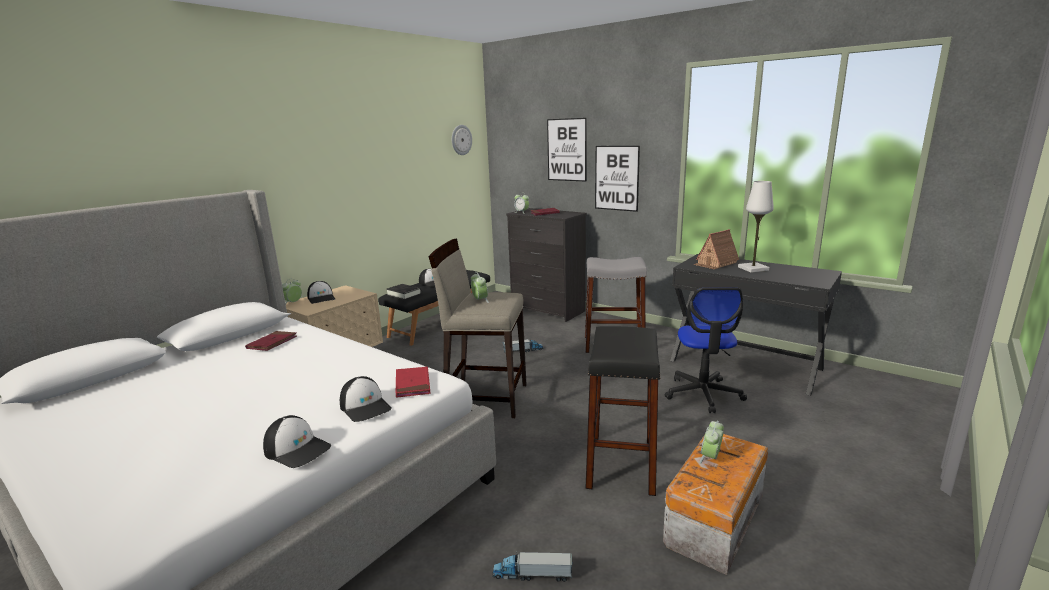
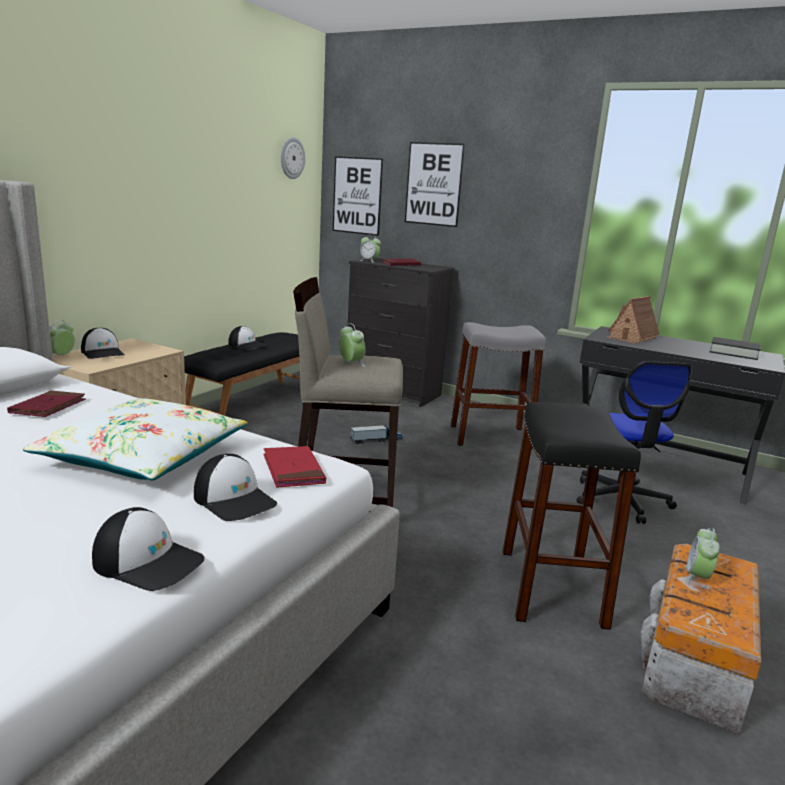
camera: 10 degrees left, 0 degrees up
(320, 377) = (144, 457): none -> white pillow
(404, 294) = (212, 357): black book -> black book (733, 352)
(532, 574) = (482, 745): toy truck -> none
(616, 178) = (498, 225): picture -> picture (357, 196)
(753, 269) = (680, 346): white table lamp -> none

